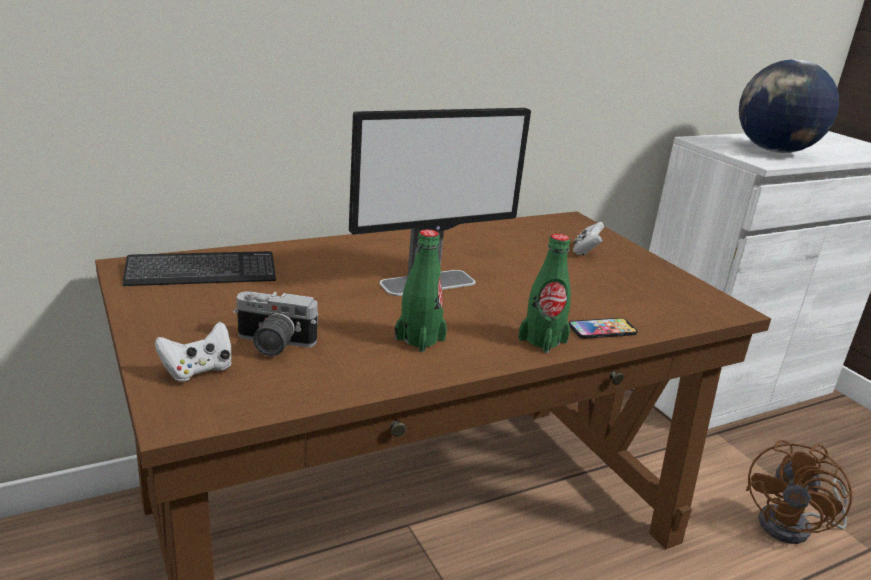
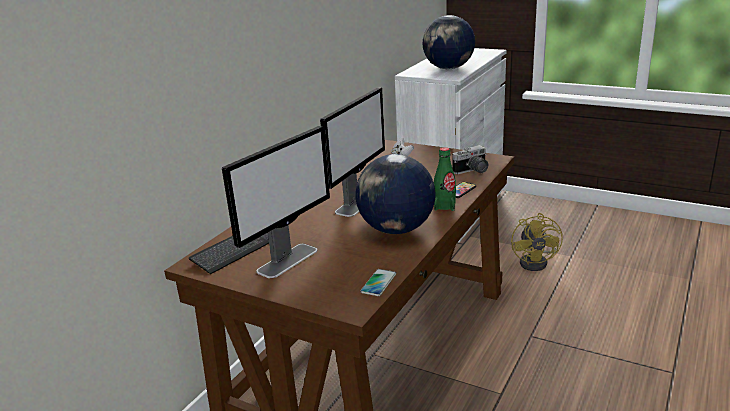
camera: 30 degrees left, 0 degrees up
(198, 370) = (325, 288): white game controller -> none
(225, 312) = (288, 260): none -> monitor
(269, 401) = (378, 283): none -> phone
(272, 345) = (337, 263): camera -> camera (472, 171)
(420, 339) = (396, 229): green bottle -> globe
(794, 527) = (537, 262): brown fan -> yellow fan

